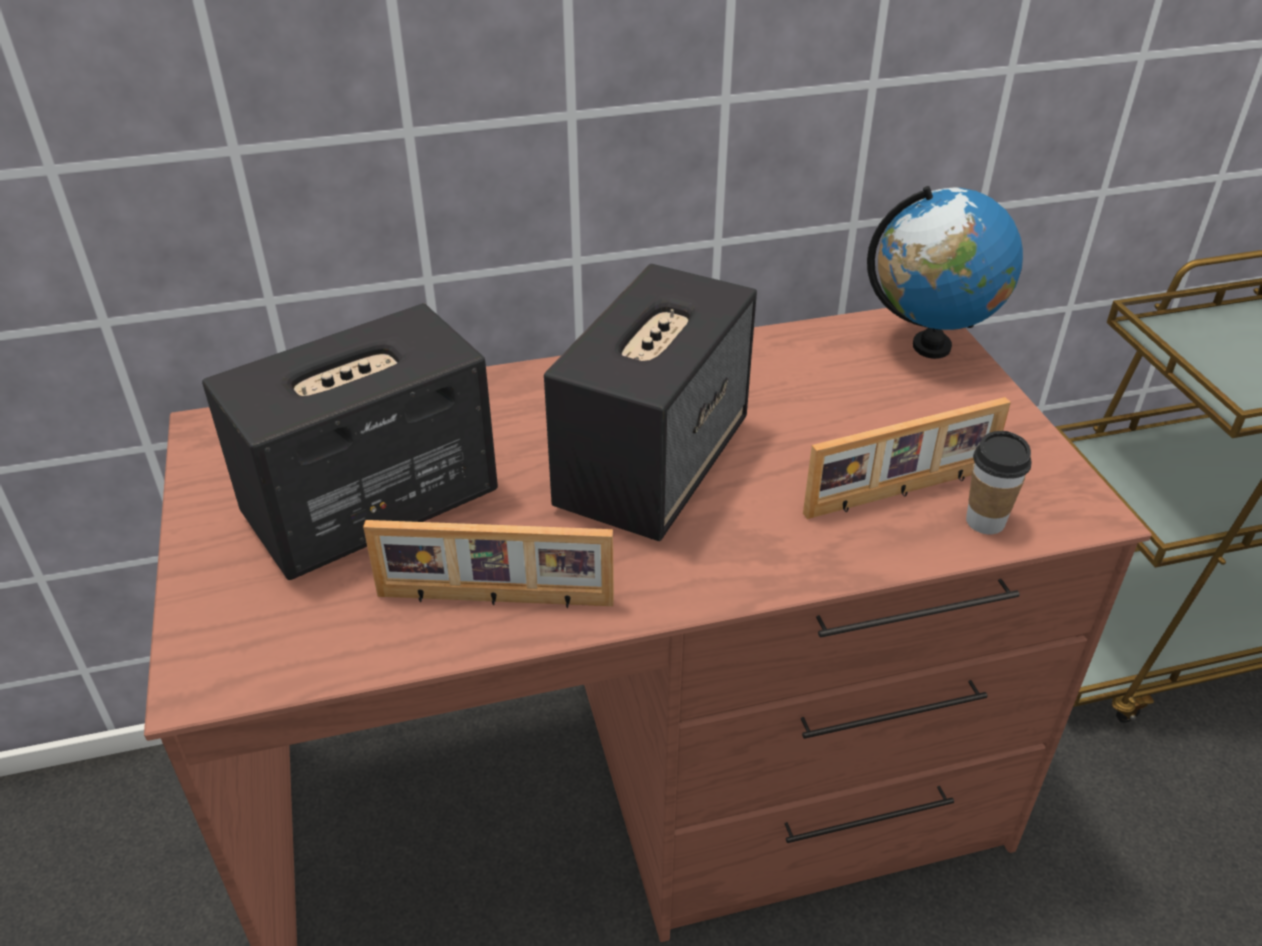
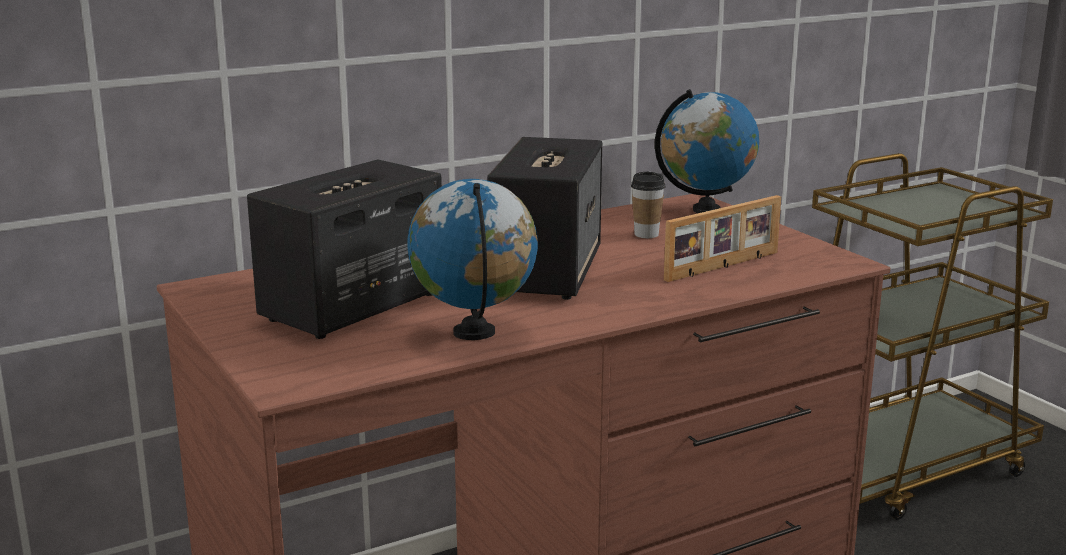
camera: 15 degrees left, 20 degrees down
(495, 600) = (475, 333): picture frame -> globe
(985, 521) = (784, 272): cup -> cup (646, 234)

